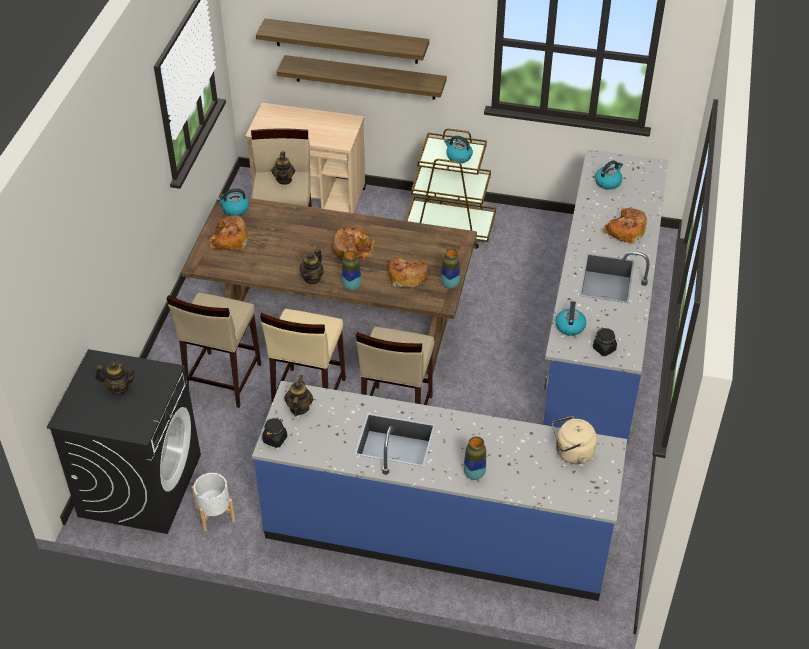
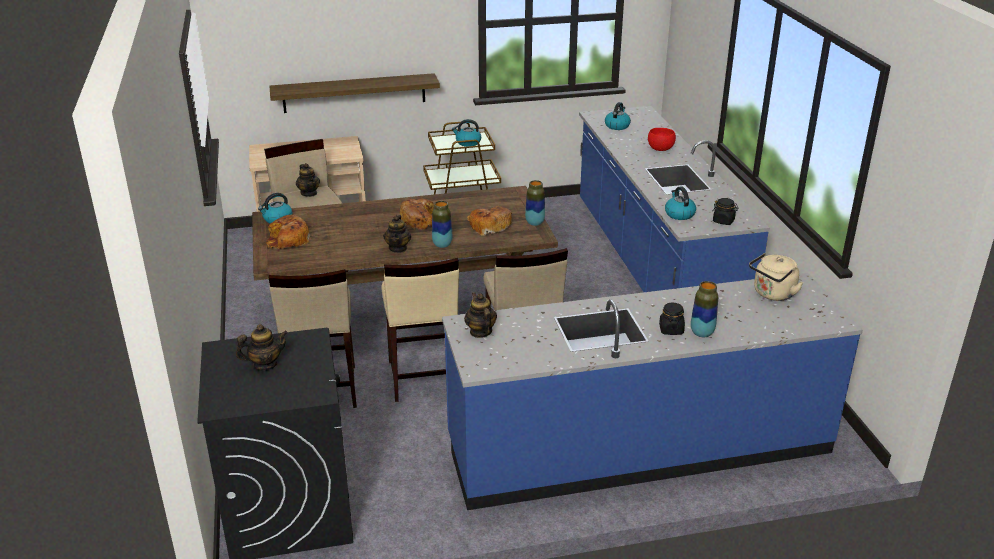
camera: 25 degrees left, 15 degrees down
(215, 514) = (395, 507): white planter -> none
(275, 439) = (476, 362): black jar -> black jar (671, 329)
(346, 41) = (333, 55): shelf -> none
(624, 230) = (661, 149): bread -> red bowl

